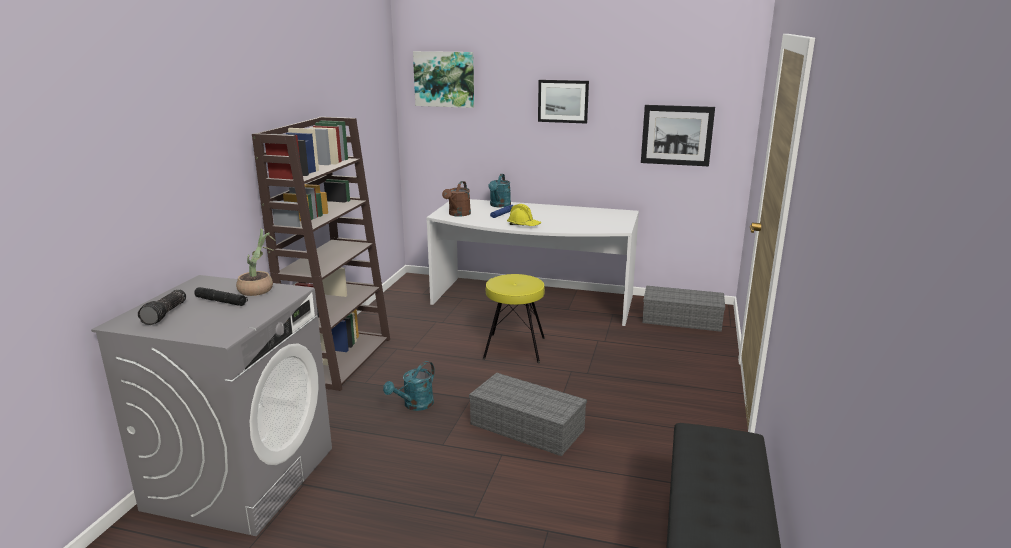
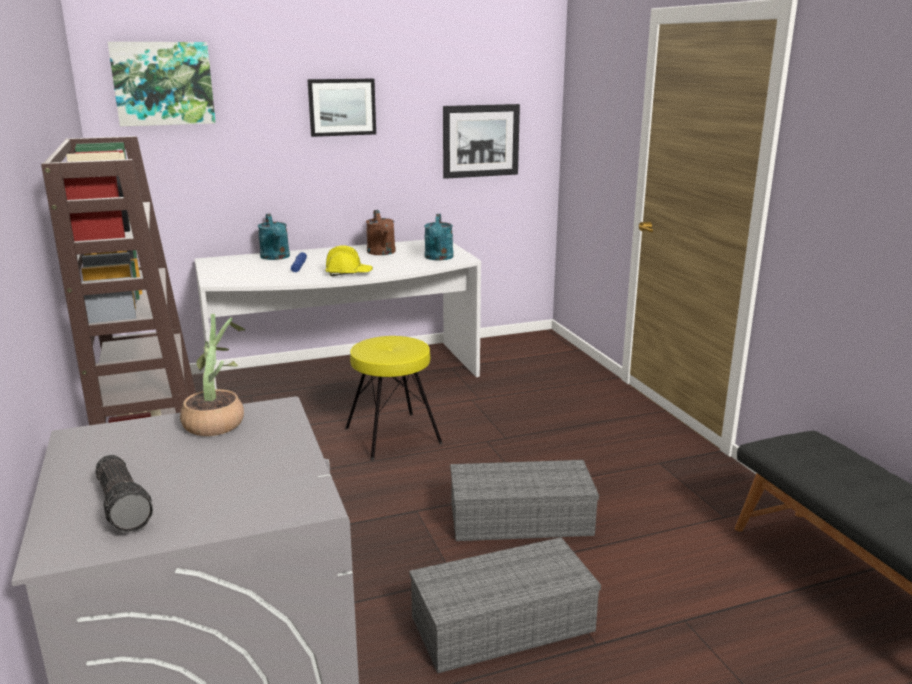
camera: 35 degrees left, 0 degrees up
(221, 301) = (189, 456): black flashlight -> none
(414, 405) = (358, 546): turquoise watering can -> turquoise watering can (438, 258)
(458, 214) = (240, 276): brown watering can -> brown watering can (382, 253)
(683, 319) = (525, 354): grey storage box -> grey storage box (504, 621)

